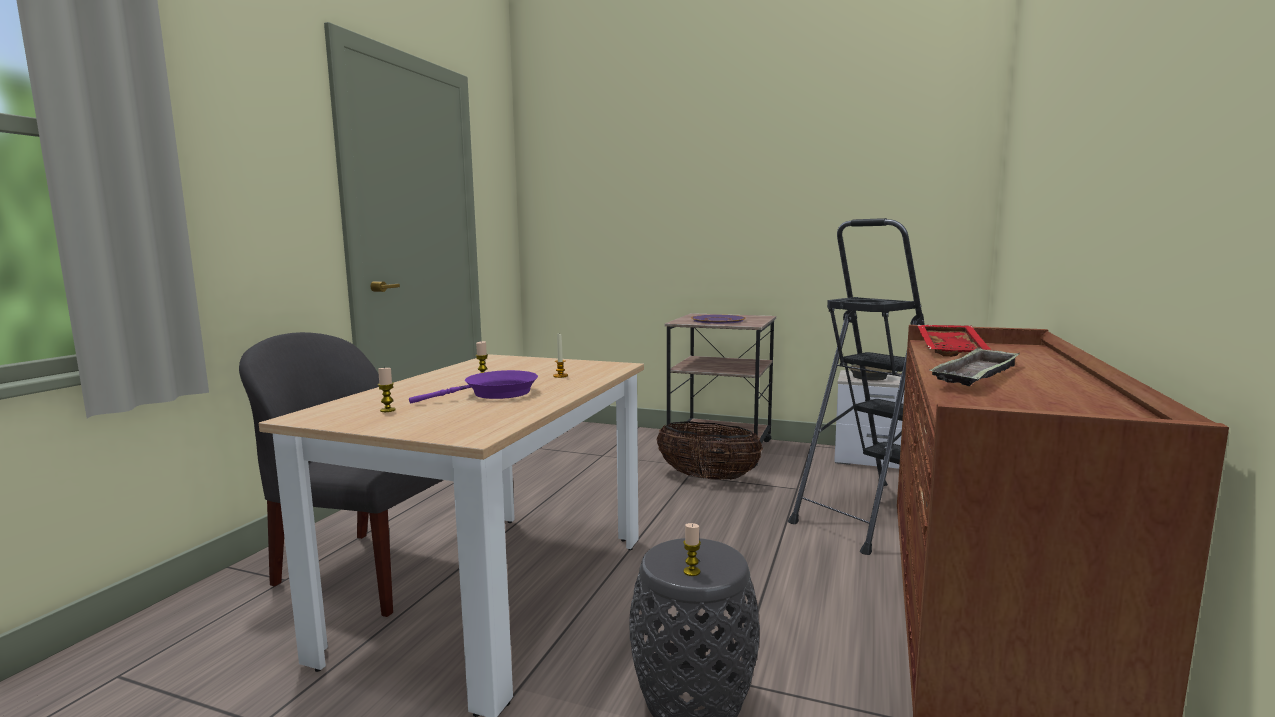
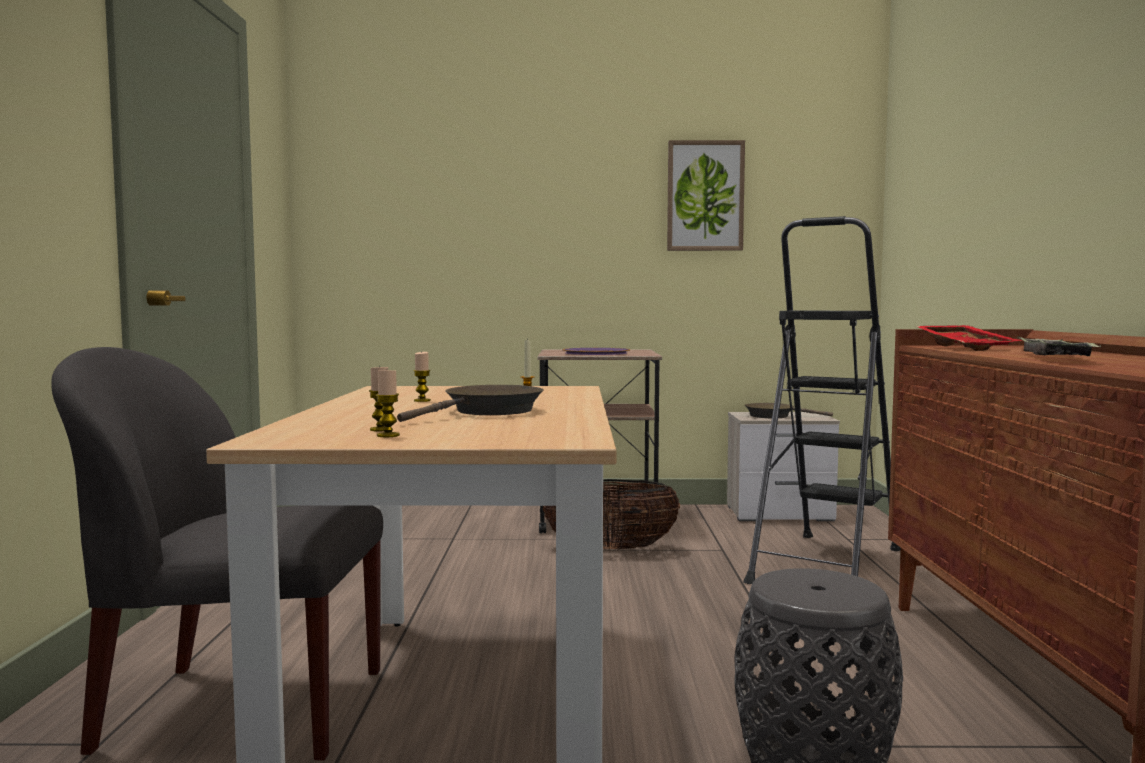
camera: 20 degrees left, 5 degrees down
(495, 394) = (488, 412): purple frying pan -> brown frying pan
(691, 571) = (832, 597): candle -> candle (388, 435)
(826, 186) = (705, 196): none -> picture

